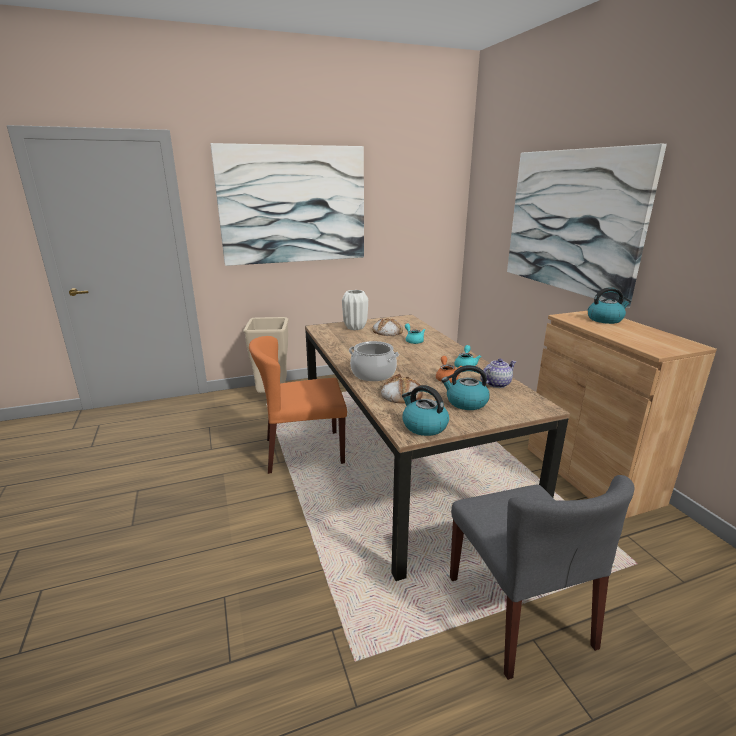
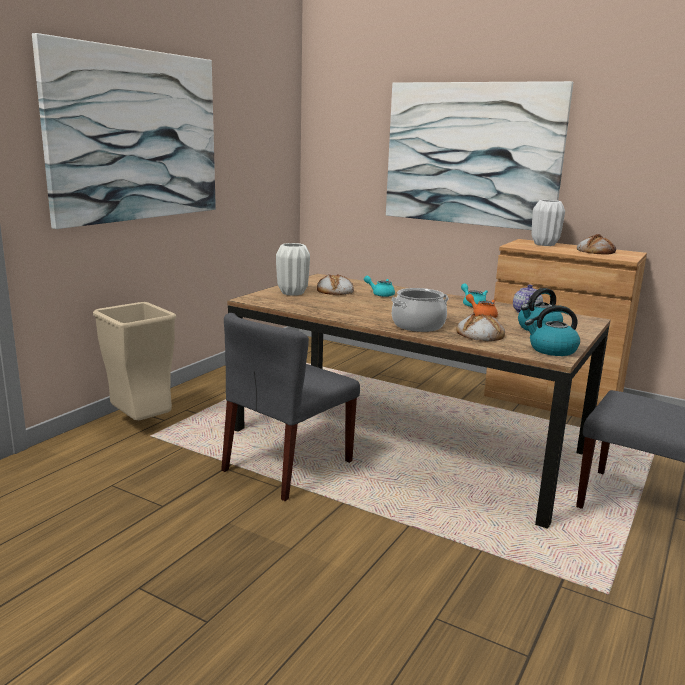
camera: 40 degrees left, 5 degrees down
(303, 451) = (287, 466): orange chair -> grey chair
(605, 319) = (544, 244): kettle -> white vase
(645, 336) = (595, 251): none -> bread

